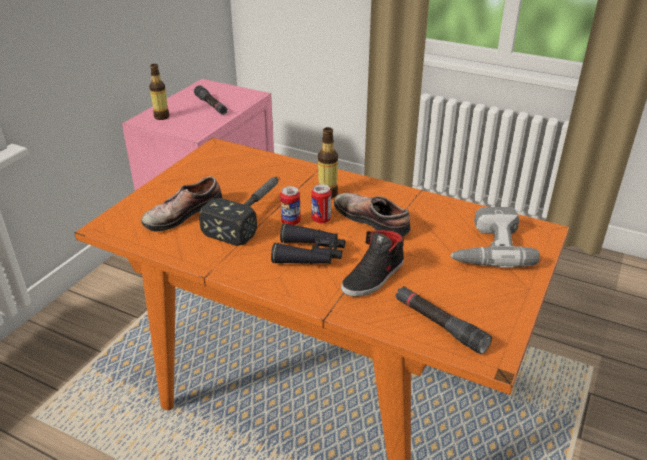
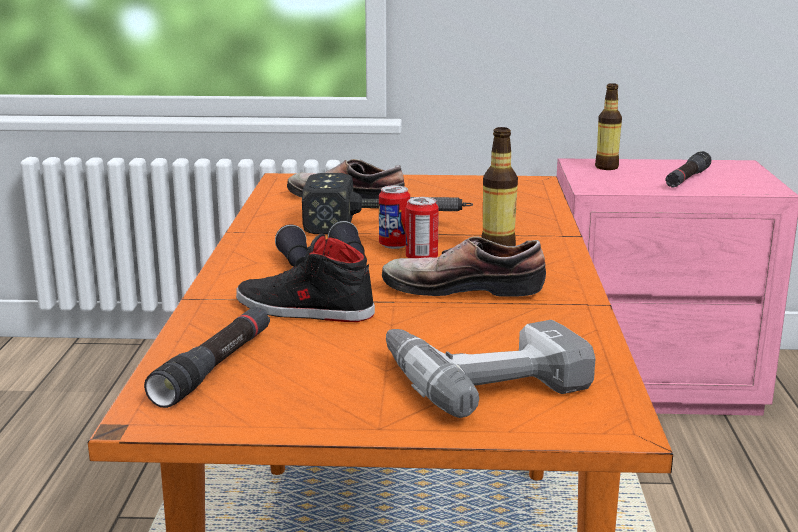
camera: 65 degrees right, 15 degrees down
(373, 219) = (463, 287): shoe -> shoe turned 105 degrees counterclockwise

